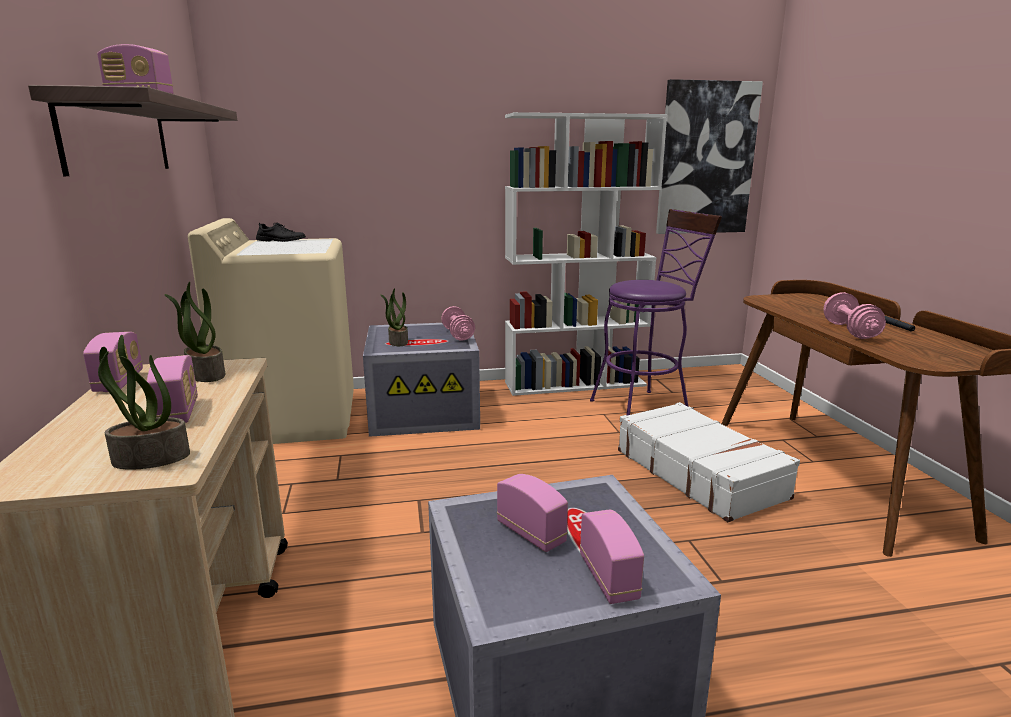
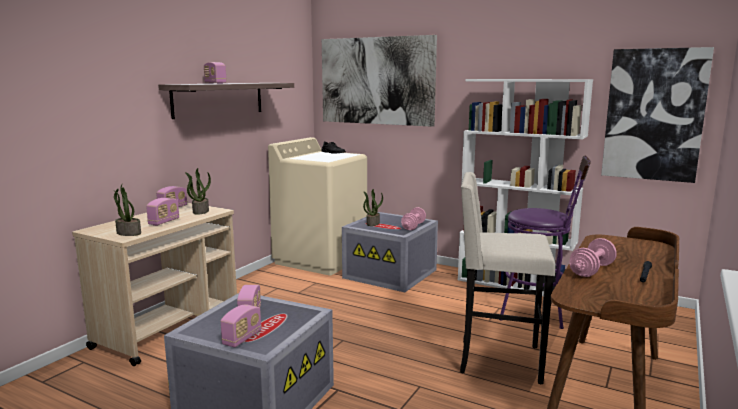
camera: 40 degrees right, 5 degrees down
(338, 117) = (376, 81): none -> picture
(699, 473) = (497, 360): white suitcase -> beige stool

